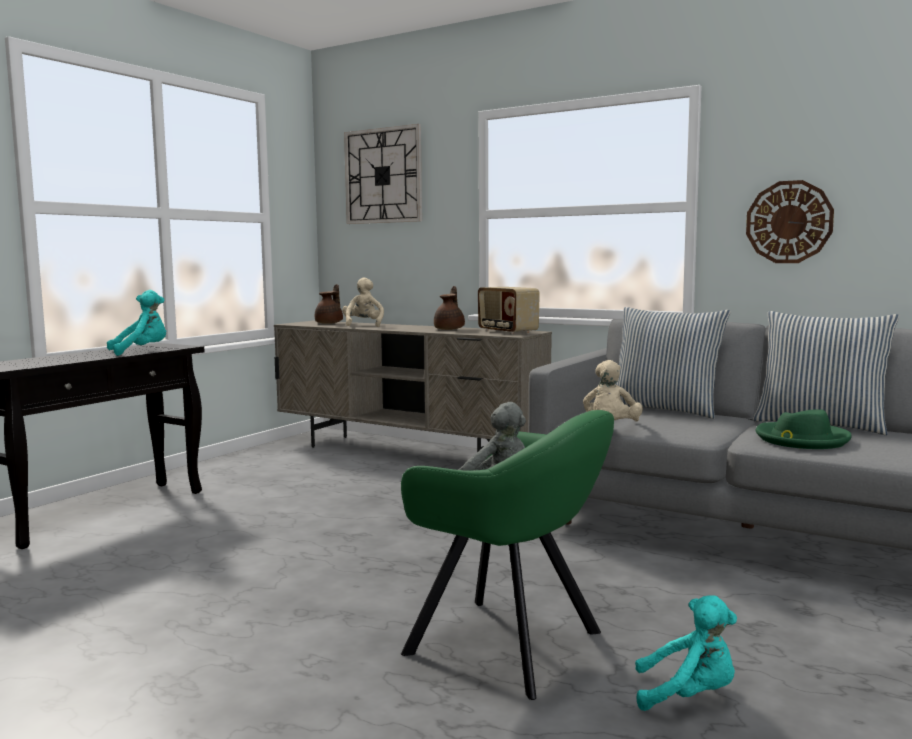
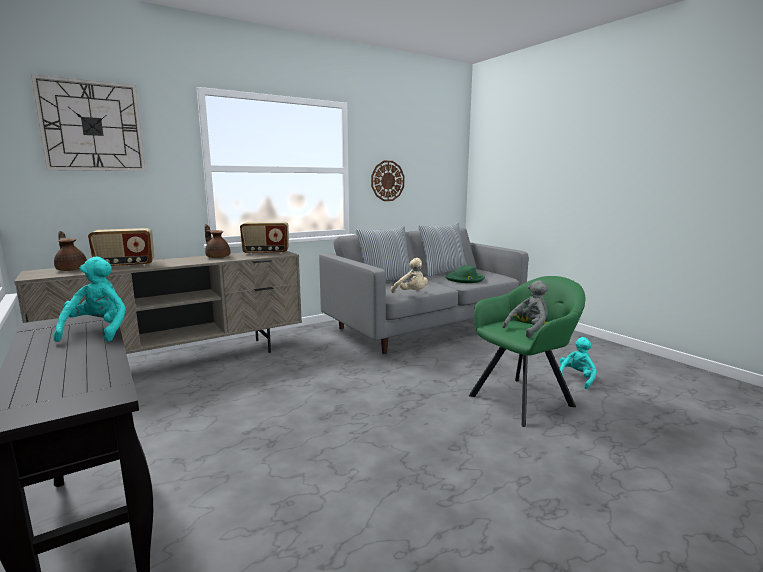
camera: 65 degrees left, 5 degrees up
(363, 325) = (125, 266): beige plush toy -> radio

